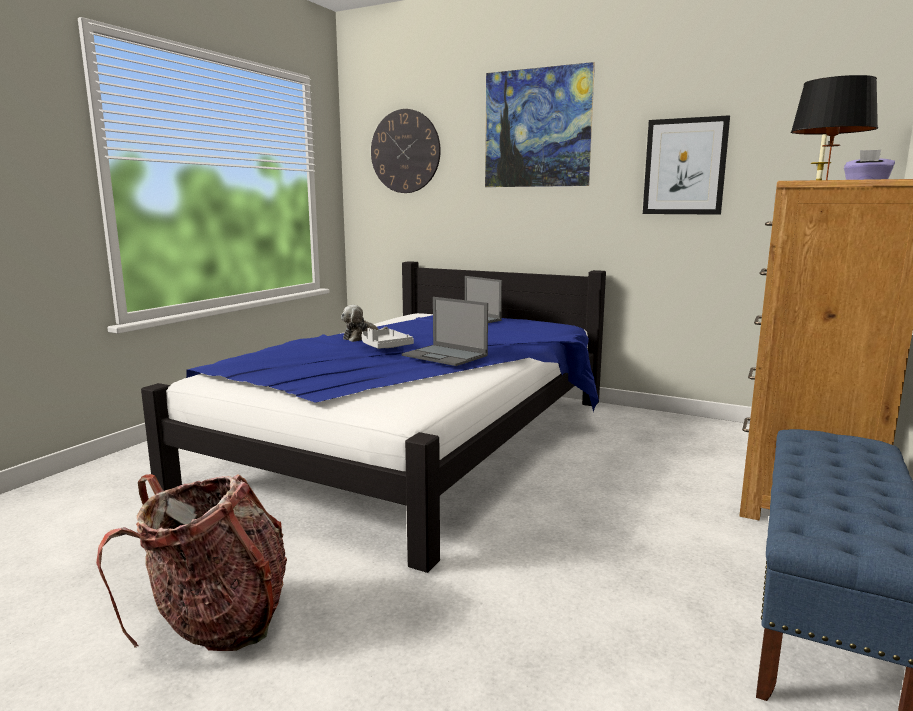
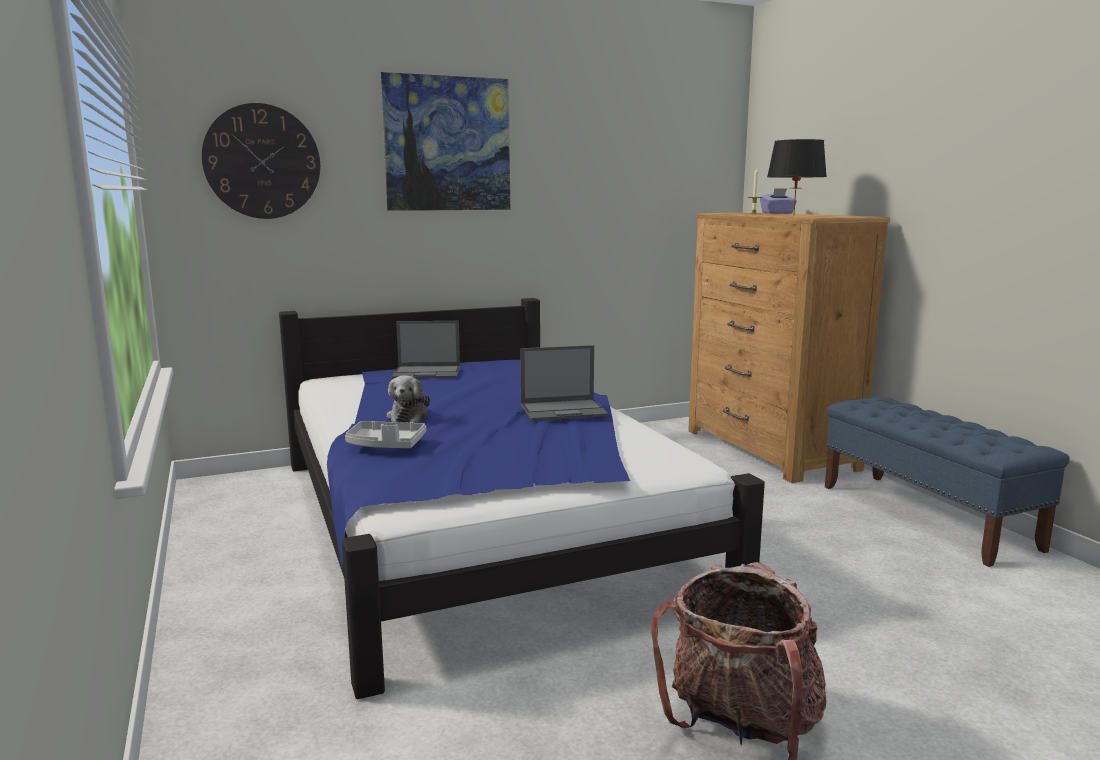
camera: 50 degrees left, 0 degrees up
(384, 346) = (478, 417): grey tray -> grey tray (386, 445)
(684, 167) = (597, 192): picture -> none

